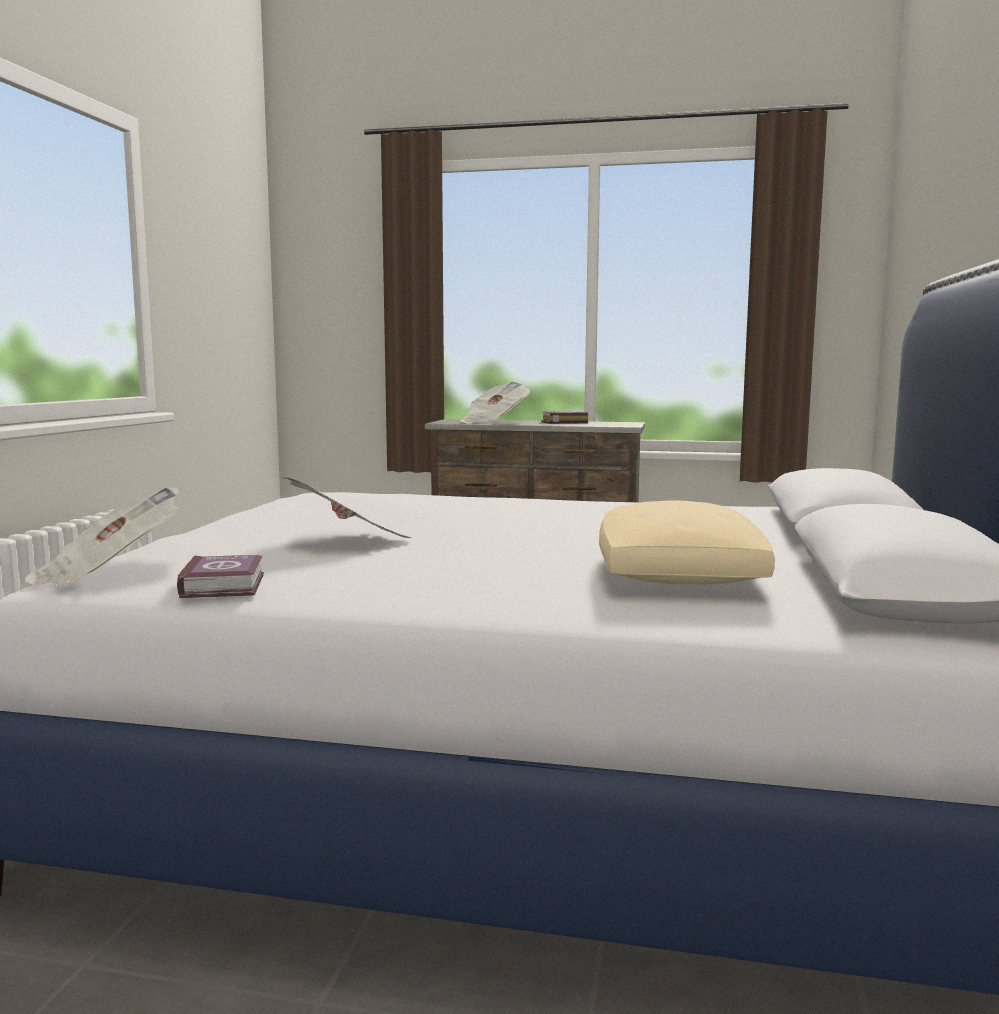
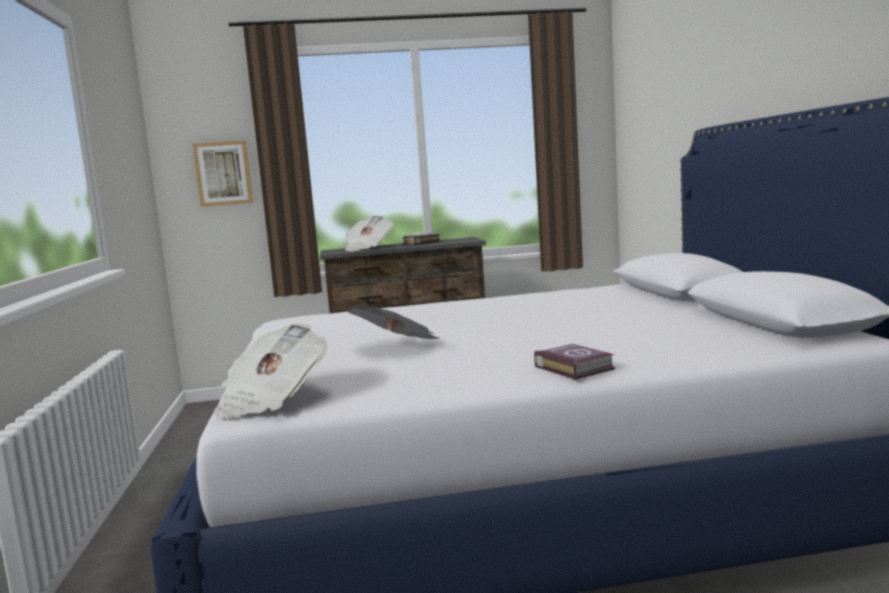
camera: 20 degrees left, 0 degrees up
(225, 585) = (384, 390): book -> book (574, 367)
(348, 315) = (223, 173): none -> picture
(679, 574) = (654, 333): beige pillow -> none

